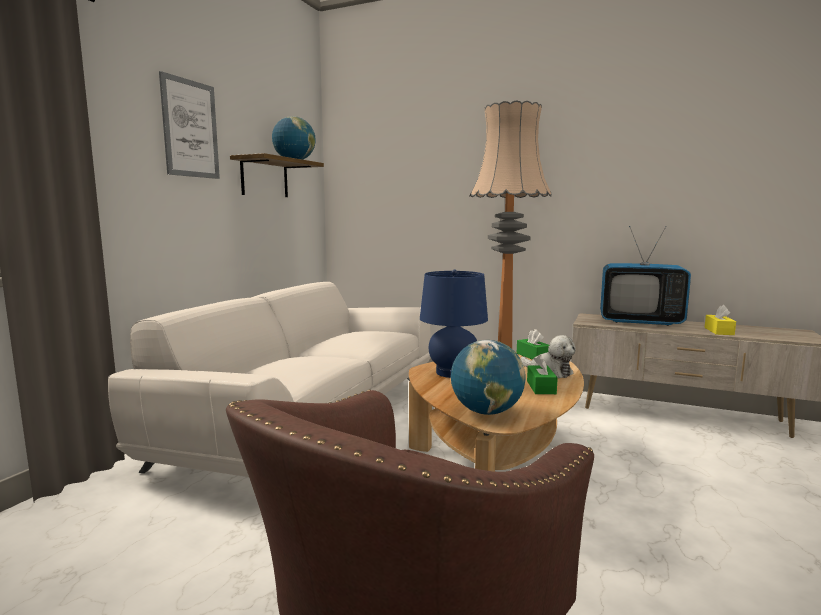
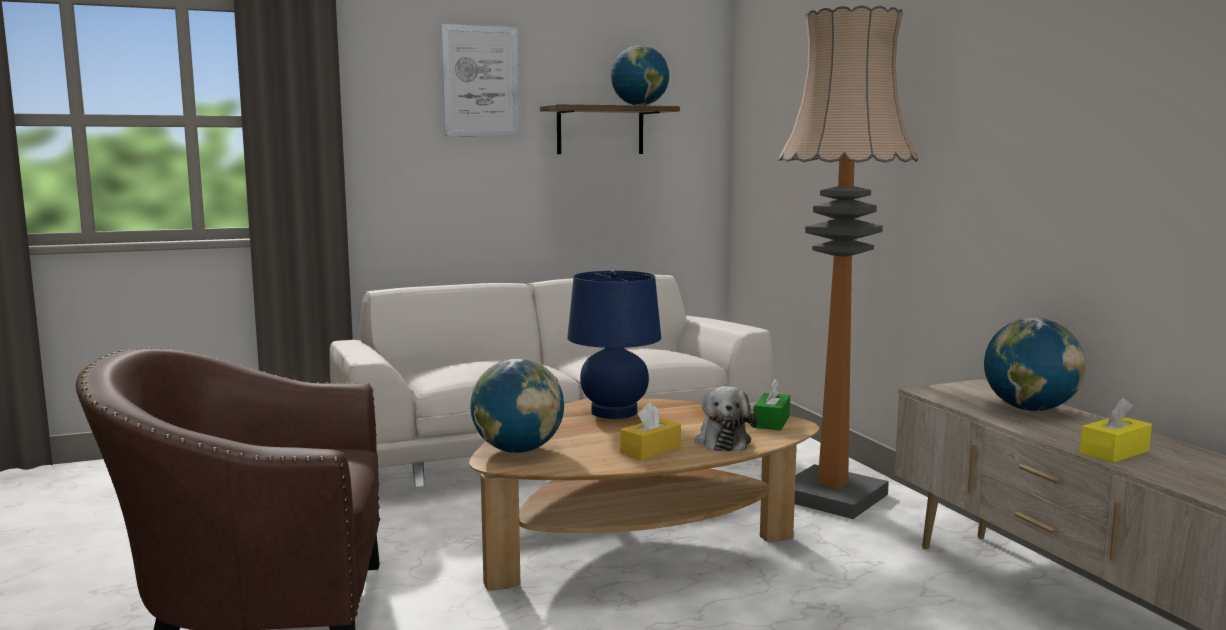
camera: 45 degrees right, 0 degrees up
(541, 387) = (650, 450): green tissue box -> yellow tissue box
(640, 322) = (1030, 409): television -> globe

